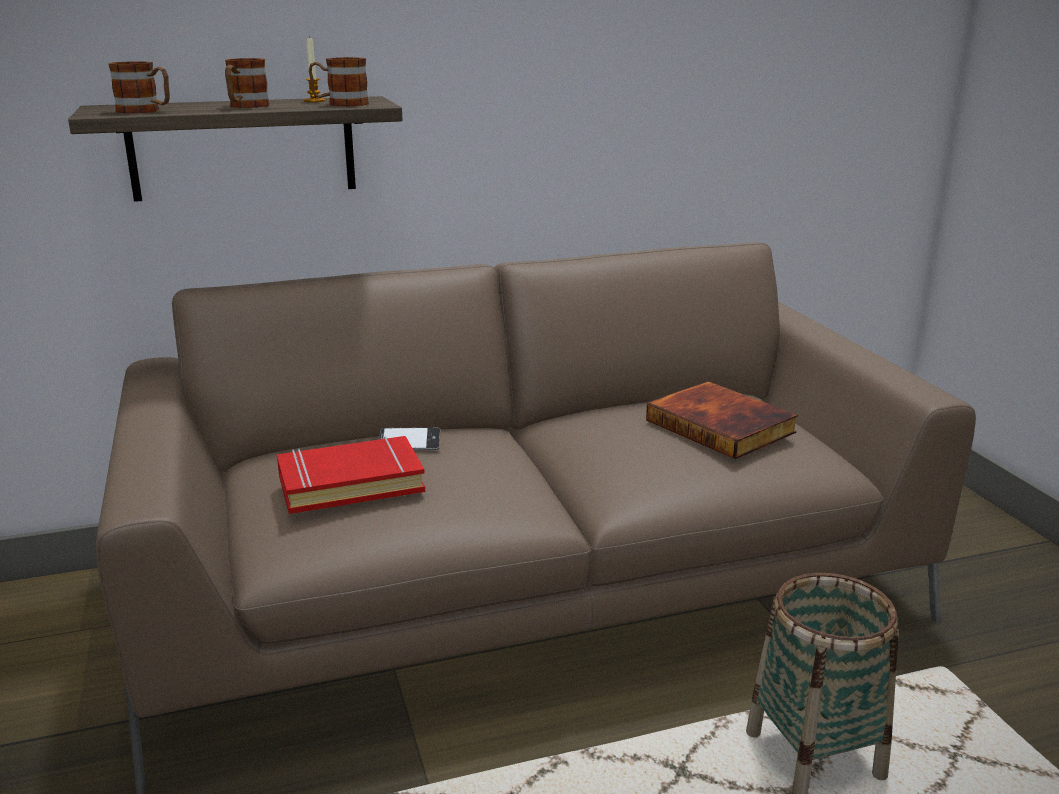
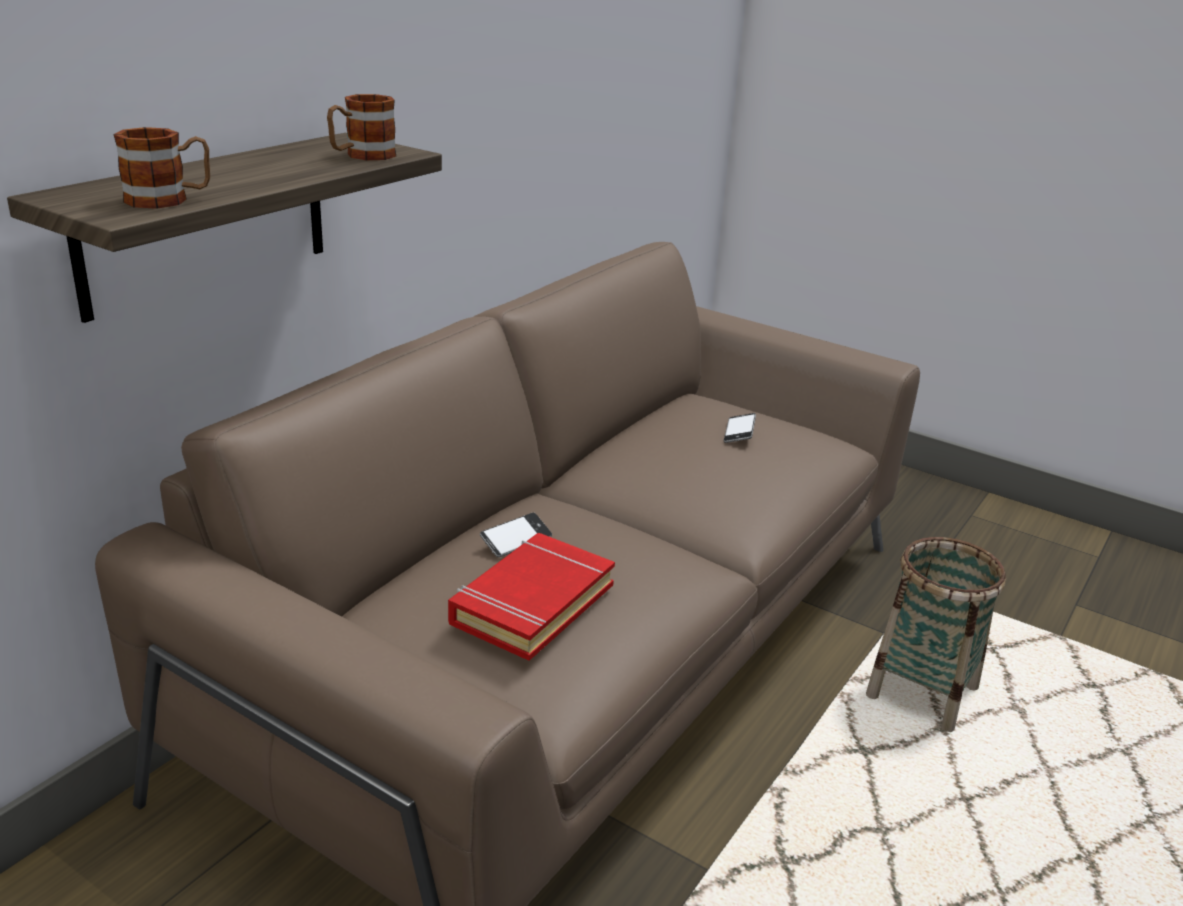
camera: 40 degrees left, 5 degrees up
(245, 106) = (266, 173): mug -> none
(314, 101) = (308, 152): candle -> none
(722, 426) = (739, 432): book -> phone

